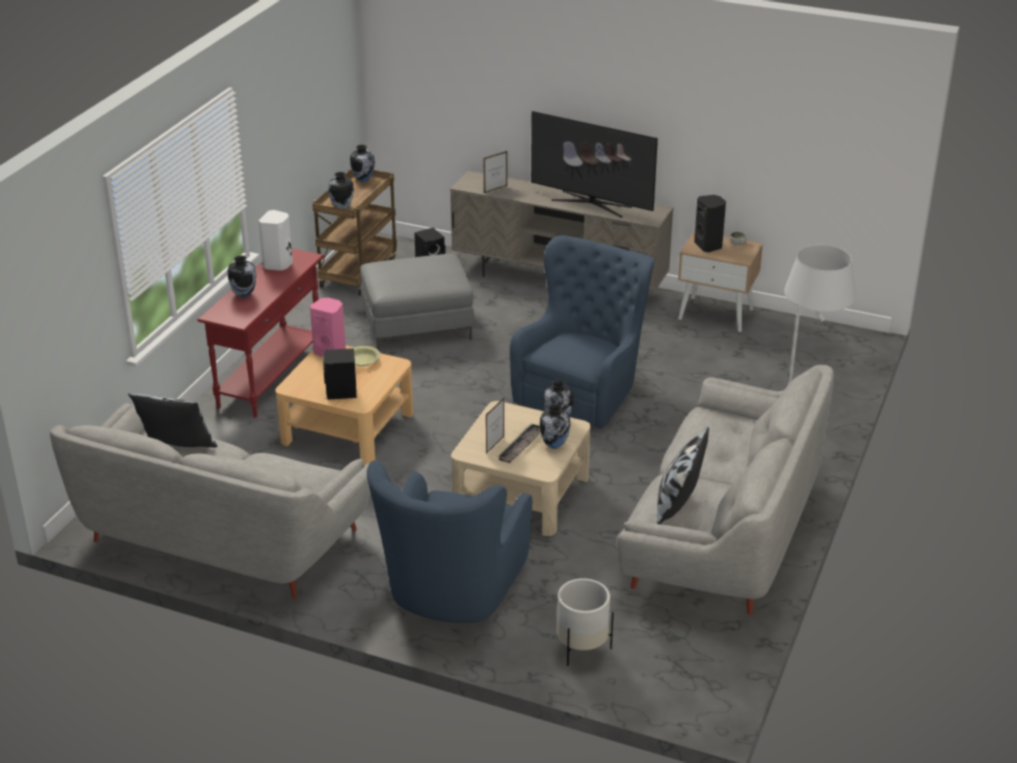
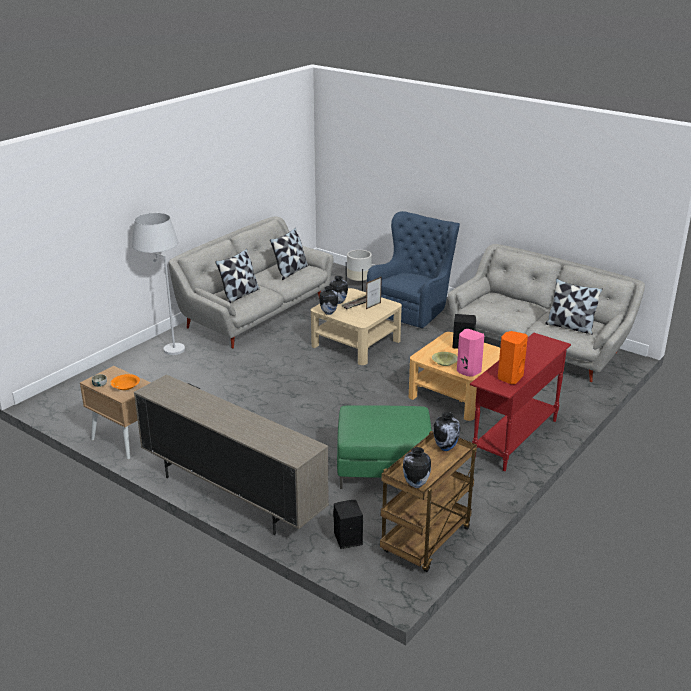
camera: 165 degrees left, 5 degrees down
(244, 294) = (537, 356): vase -> none
(279, 265) = (509, 377): white speaker -> orange speaker
(417, 326) = (383, 468): grey ottoman -> green ottoman
(495, 189) = (282, 436): picture frame -> none
(583, 390) = (279, 395): blue armchair -> none
(591, 203) = (203, 406): television -> none
(709, 246) = (125, 386): black speaker -> orange bowl
(719, 434) = (240, 295): none -> pillow

